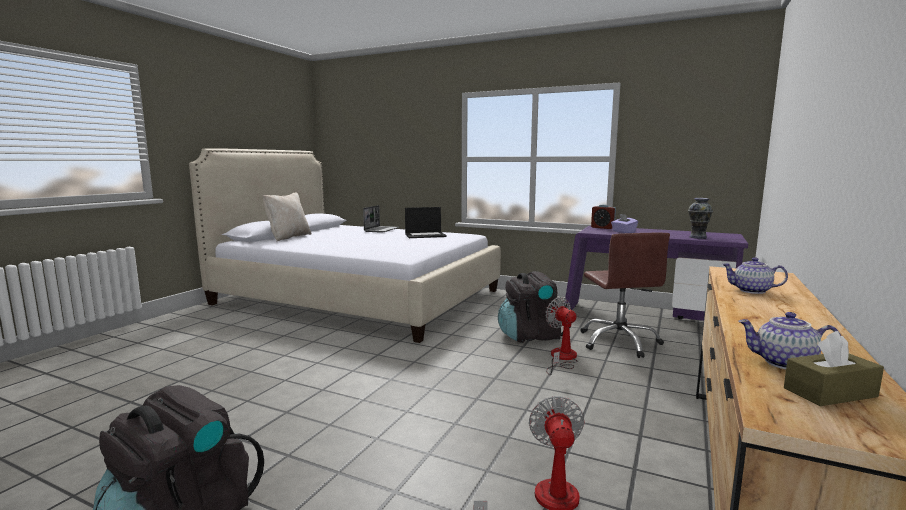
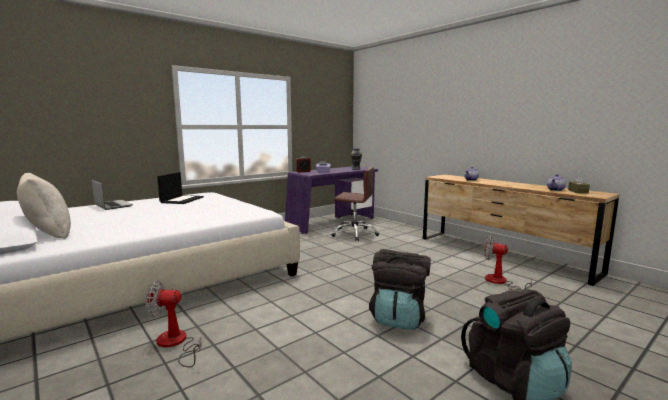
camera: 65 degrees left, 0 degrees up
(531, 336) = (323, 247): black backpack -> black backpack (399, 318)
(562, 358) = (363, 248): fan -> fan (175, 344)

